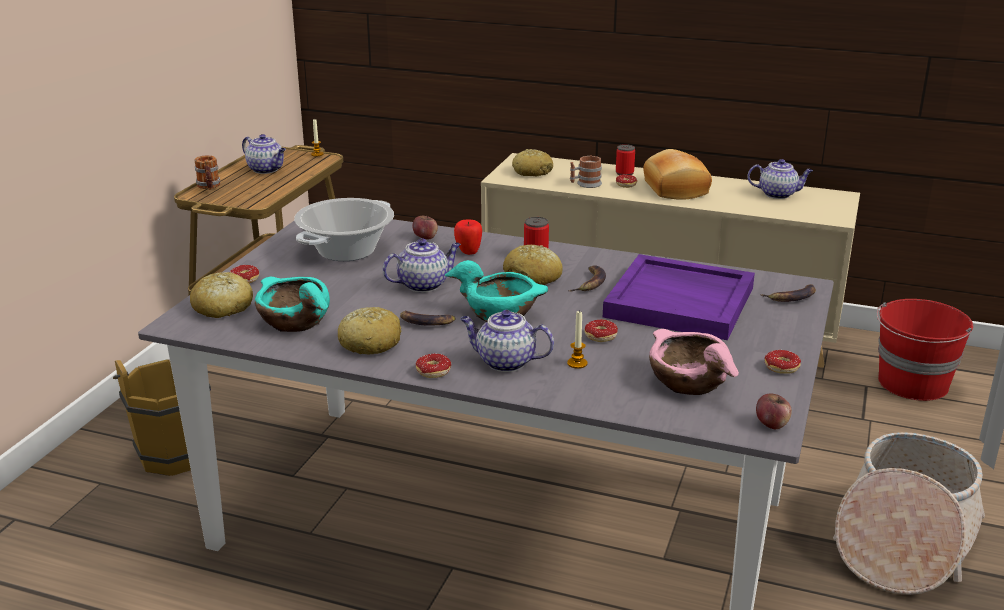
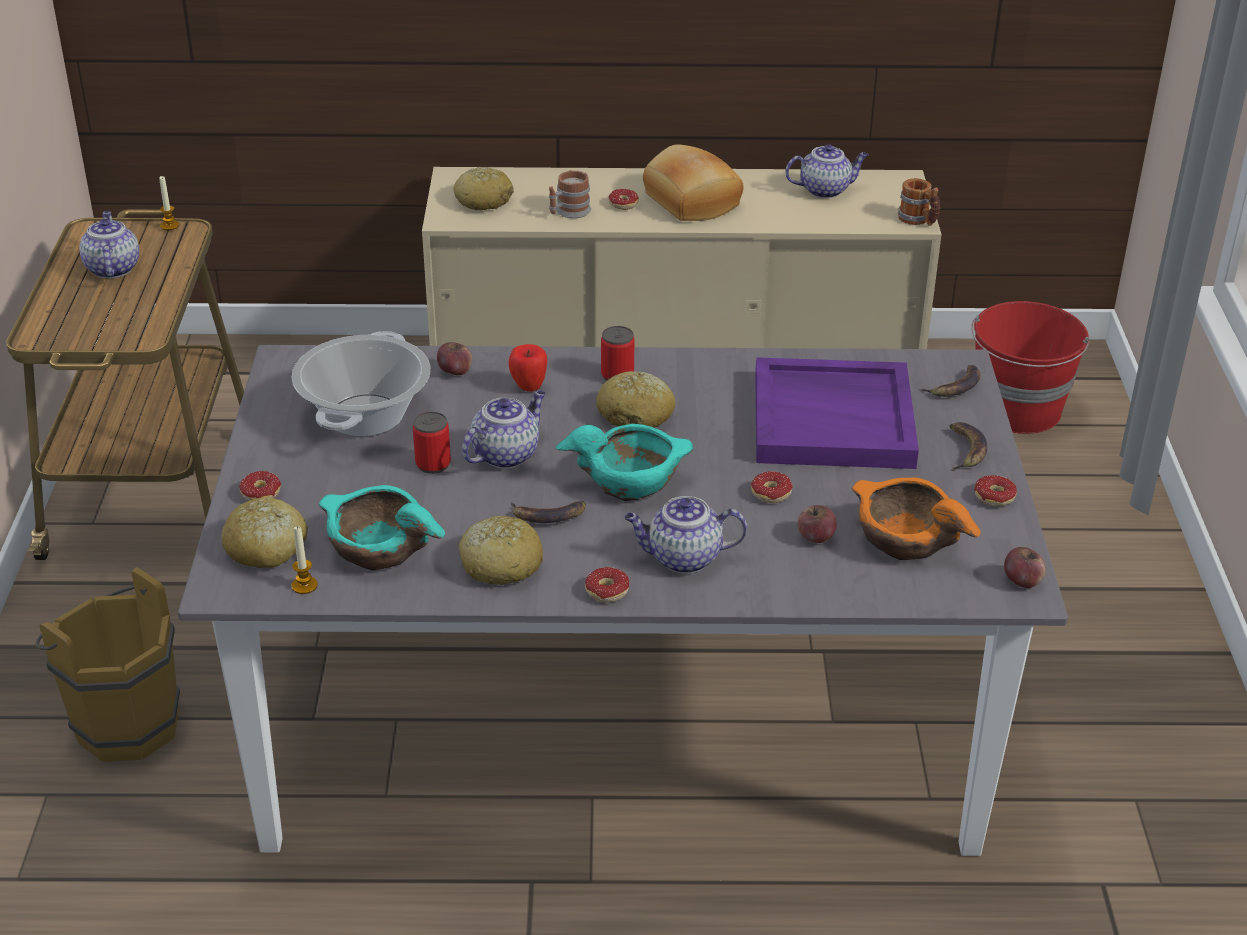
camera: 20 degrees left, 10 degrees up
(209, 187) = (49, 318): mug -> mug (918, 220)
(267, 169) = (112, 268): teapot -> teapot turned 120 degrees counterclockwise
(577, 363) = (767, 541): candle -> candle (304, 586)
(590, 283) = (710, 410): banana -> banana (965, 450)
(617, 367) = (815, 537): none -> apple
(624, 173) = (610, 183): can -> can (433, 464)
(688, 381) = (905, 540): pink bowl -> orange bowl
(903, 540) = (1082, 632): basket -> none

